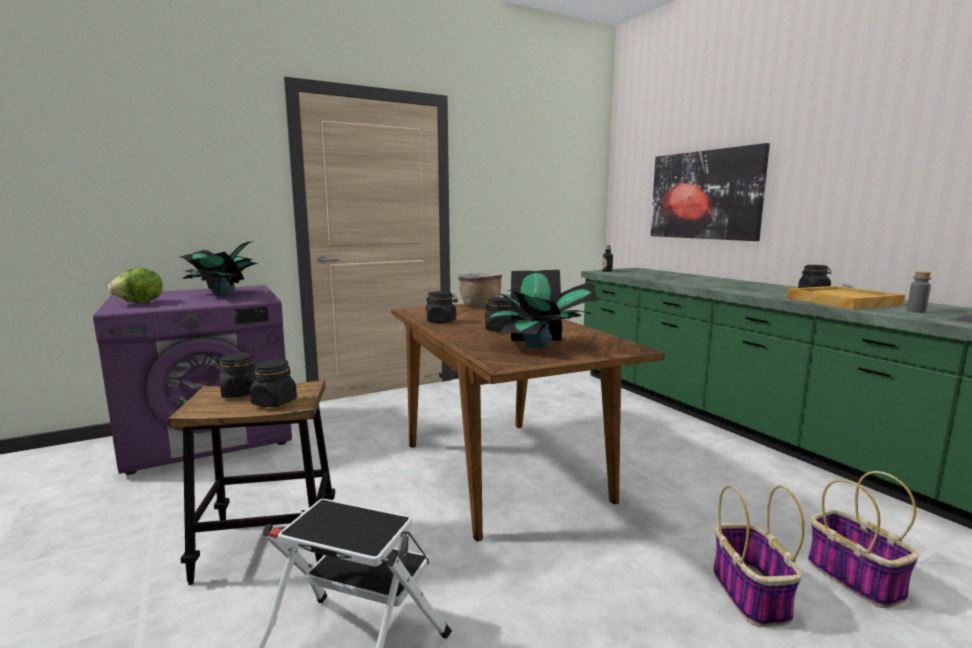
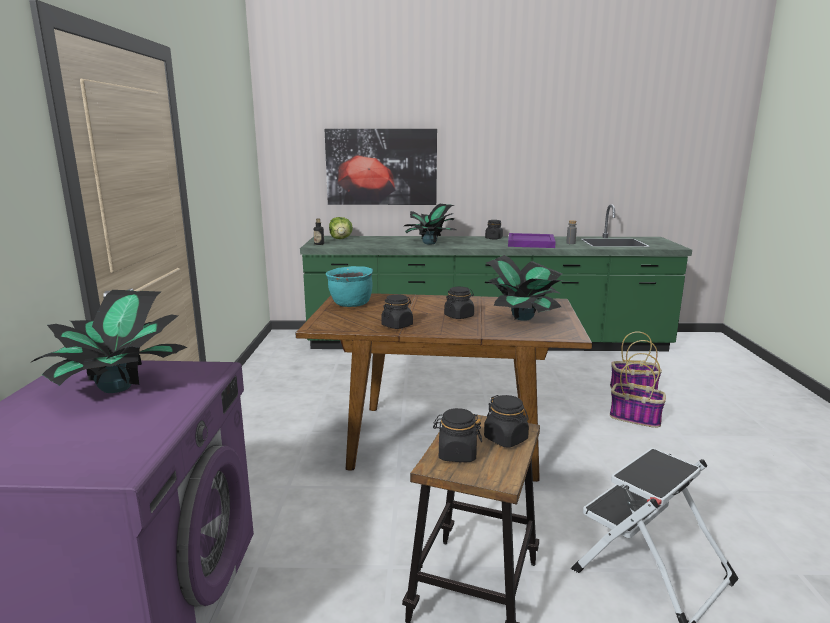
camera: 60 degrees left, 5 degrees up
(140, 303) = (79, 448): lettuce -> lettuce (341, 239)
(480, 307) = (351, 305): brown cooking pot -> turquoise cooking pot
(706, 283) = (430, 243): none -> potted plant
(841, 301) = (530, 243): beige tray -> purple tray

